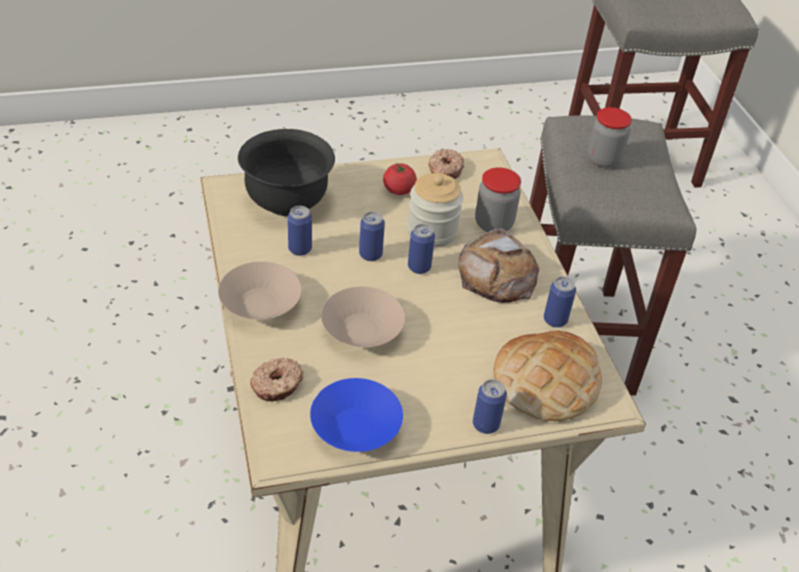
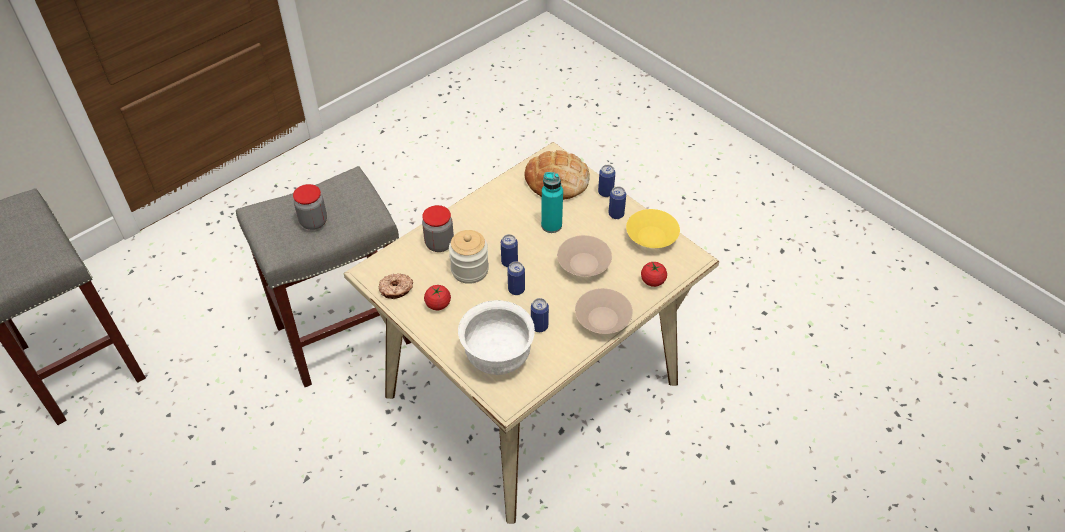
camera: 115 degrees left, 5 degrees up
(277, 385) = (653, 281): donut -> tomato
(287, 202) = (498, 357): black bowl -> white bowl
(355, 427) = (651, 238): blue bowl -> yellow bowl
(456, 333) = (551, 225): none -> turquoise bottle
(497, 274) = (488, 226): bread -> none
(555, 320) = (507, 190): can -> can (616, 214)

